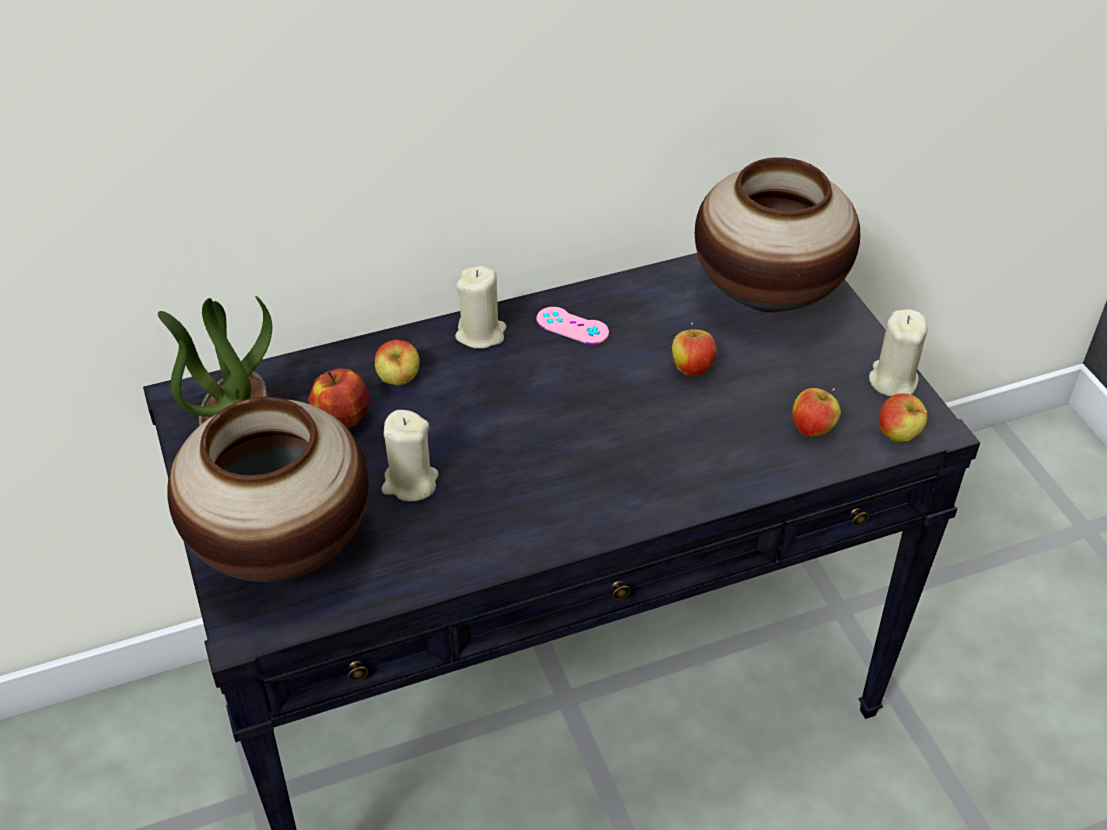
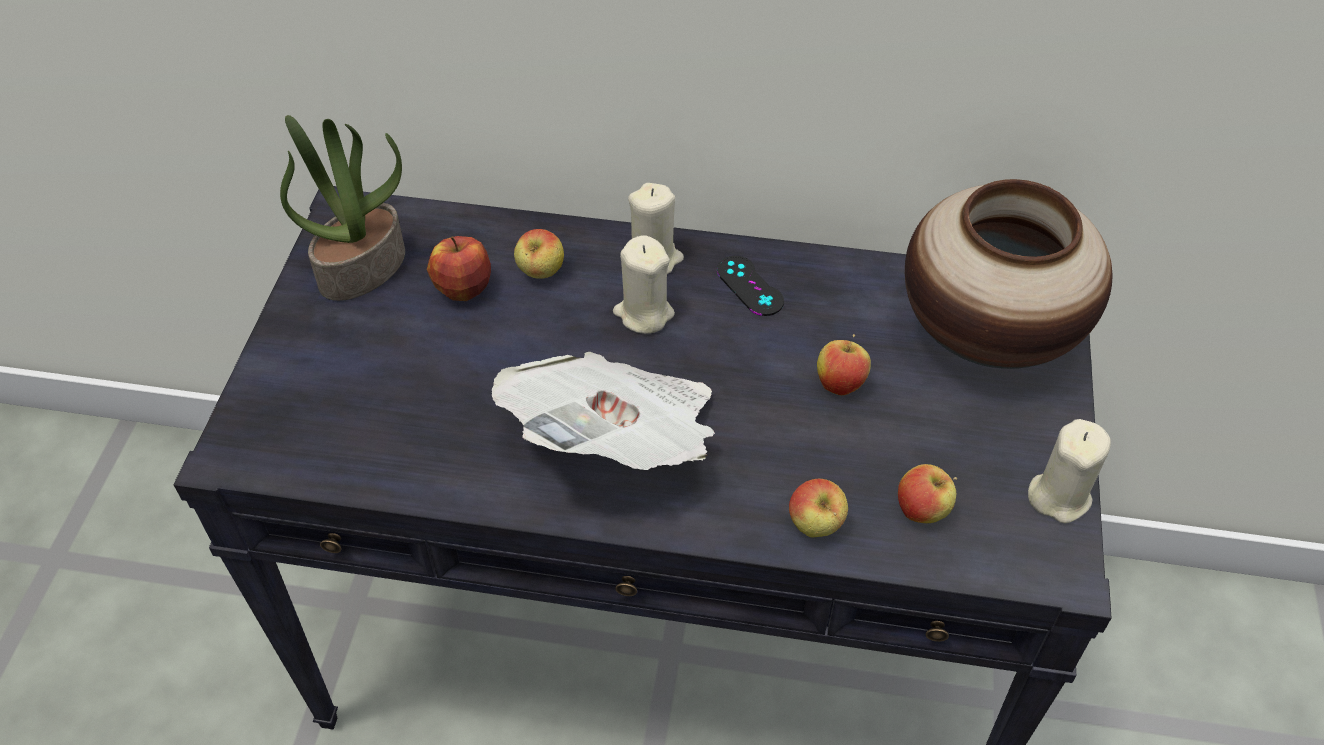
camera: 30 degrees right, 5 degrees up
(281, 546) = (317, 391): vase -> none
(410, 482) = (474, 381): beige candle -> beige candle (643, 313)
(560, 477) = (618, 442): none -> newspaper
(572, 326) = (750, 286): pink game controller -> black game controller
(898, 435) = (1016, 564): apple -> apple (815, 526)

